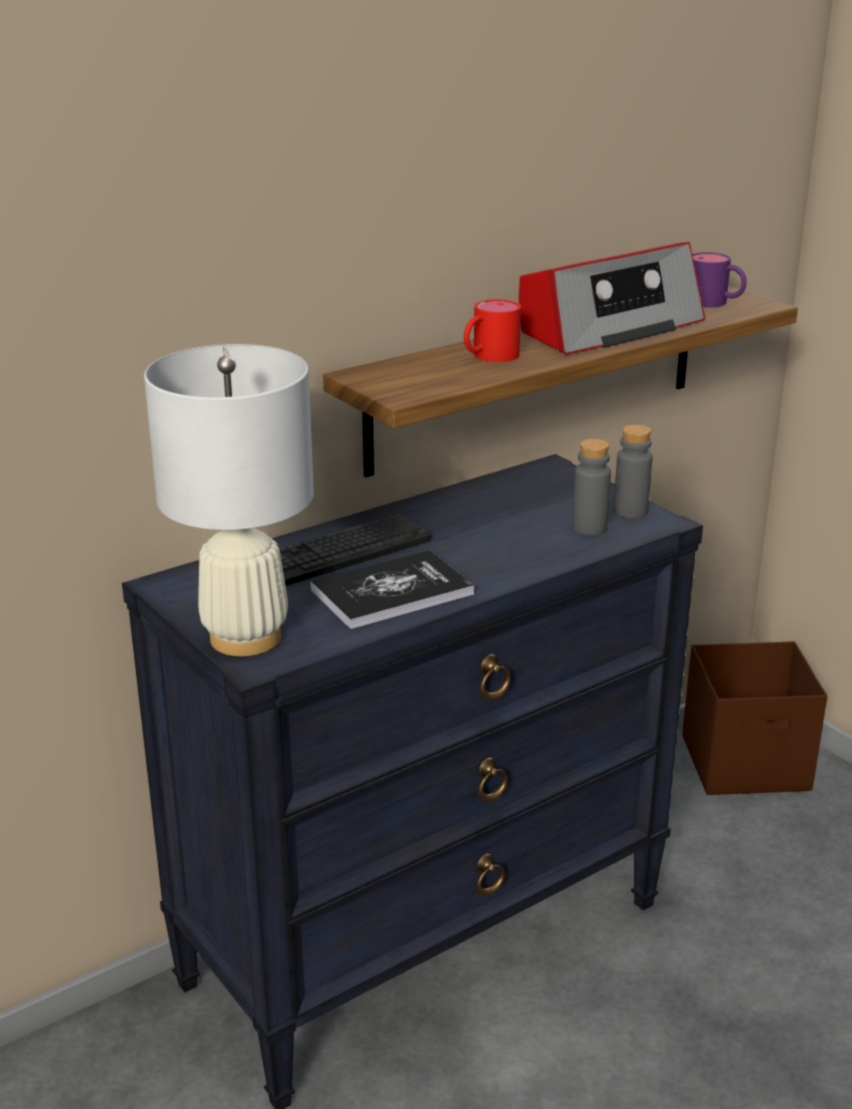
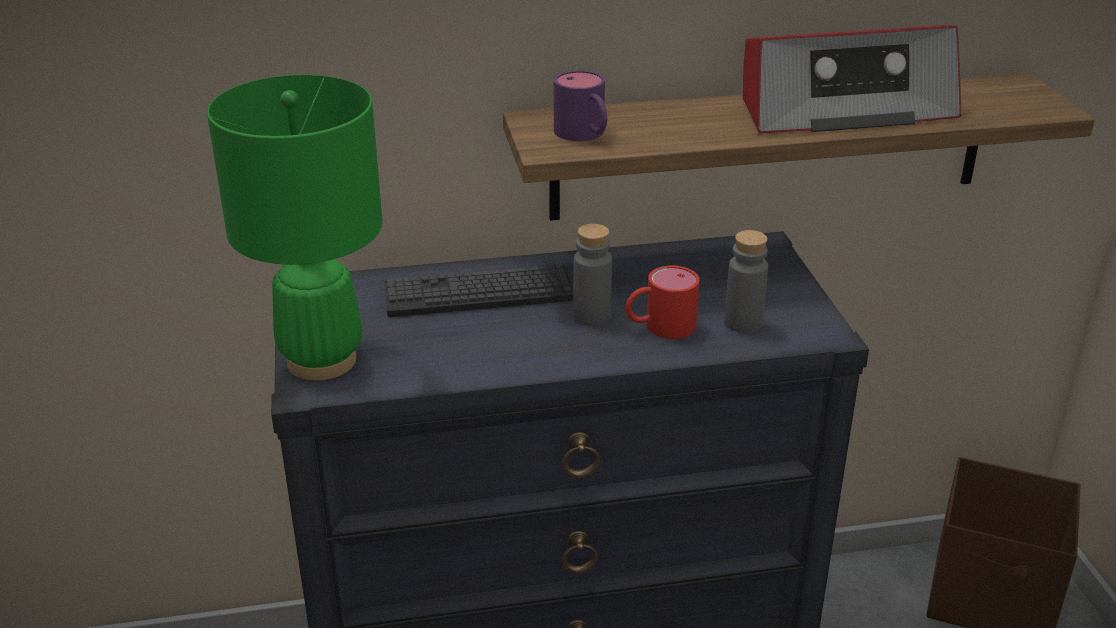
camera: 25 degrees right, 5 degrees up
(245, 638) = (321, 361): white table lamp -> green table lamp
(392, 592) = (489, 347): book -> none
(488, 357) = (679, 121): red mug -> red mug (659, 327)
(630, 511) = (802, 314): grey bottle -> grey bottle (591, 316)
(714, 303) = (997, 98): purple mug -> purple mug (585, 135)

